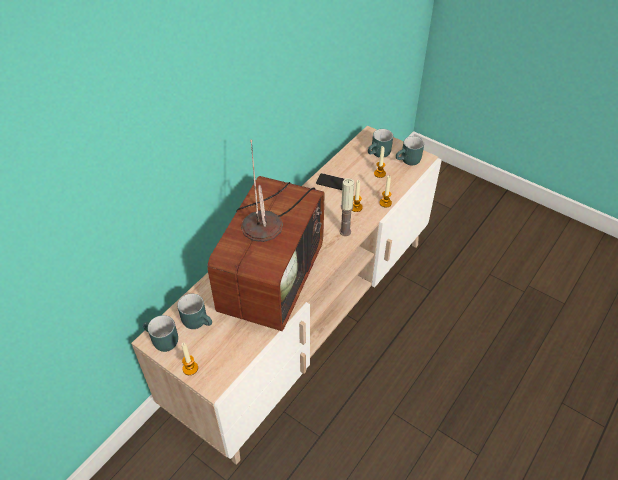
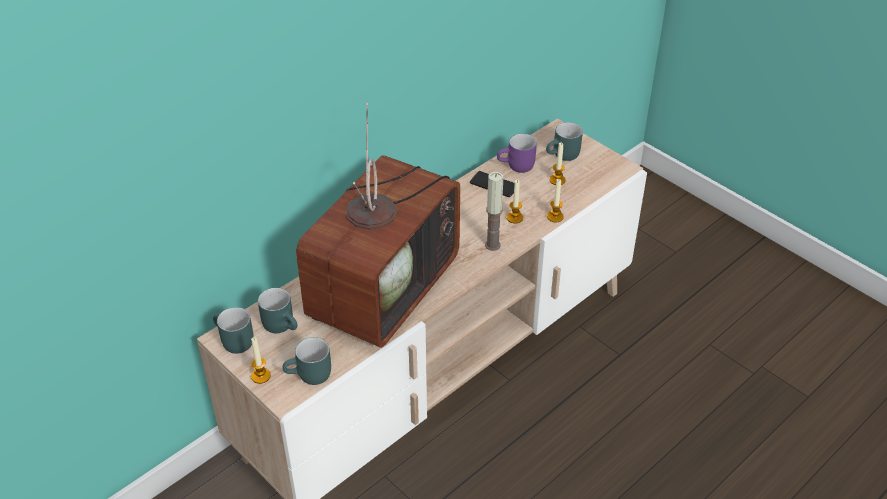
camera: 10 degrees right, 5 degrees down
(347, 167) = (517, 167): none -> purple mug
(408, 161) = (601, 169): turquoise mug -> turquoise mug (310, 377)

